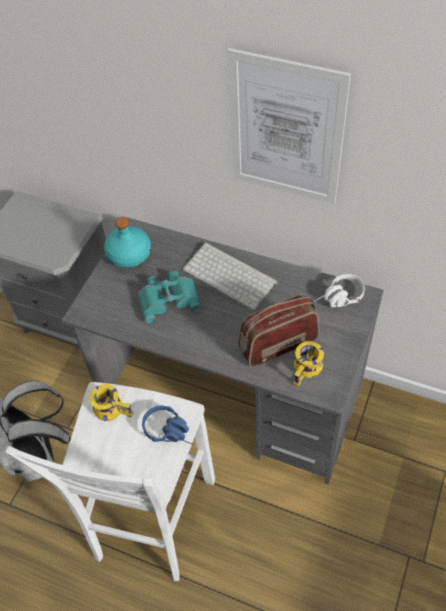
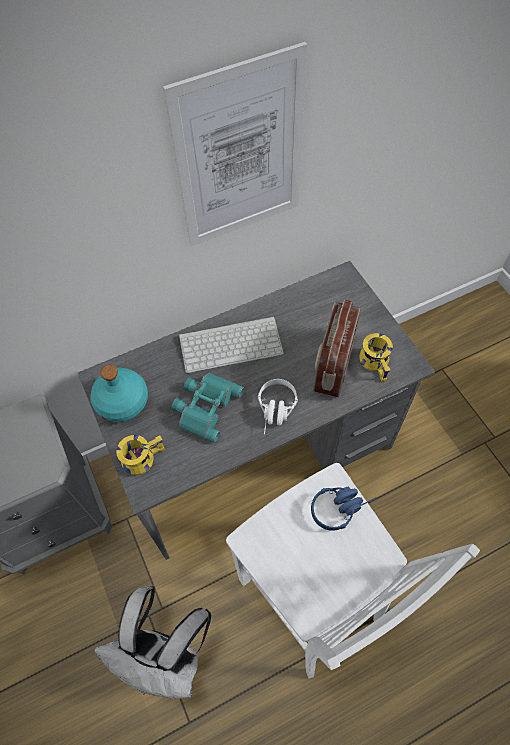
camera: 50 degrees left, 5 degrees up
(113, 408) = (274, 538): yellow mug -> yellow mug (142, 456)
(339, 299) = (330, 292): white headphones -> white headphones (276, 412)

